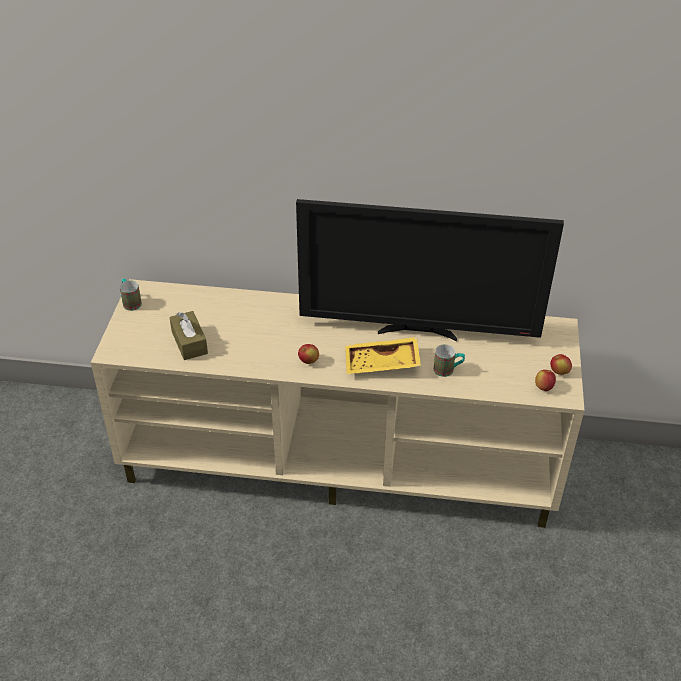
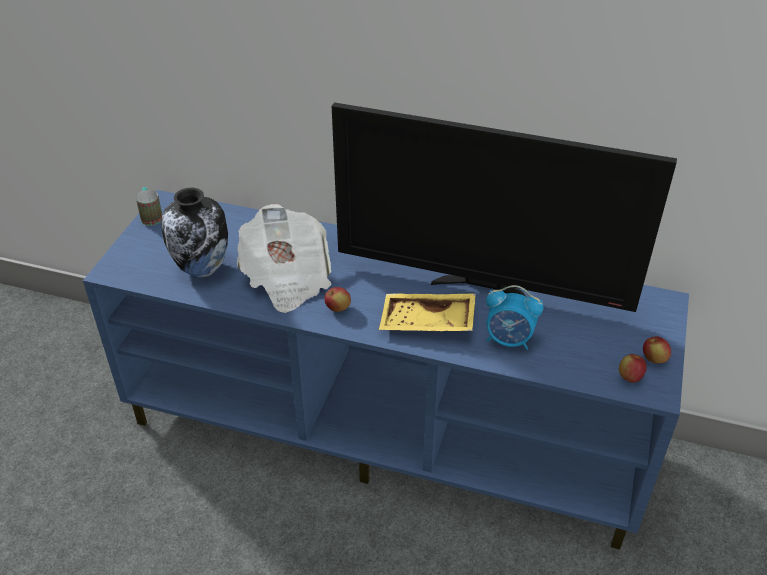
camera: 10 degrees right, 0 degrees up
(189, 342) = (203, 270): brown tissue box -> vase
(260, 341) = (286, 278): none -> newspaper
(340, 462) = (385, 431): beige tv stand -> blue tv stand
(448, 370) = (509, 340): mug -> alarm clock

